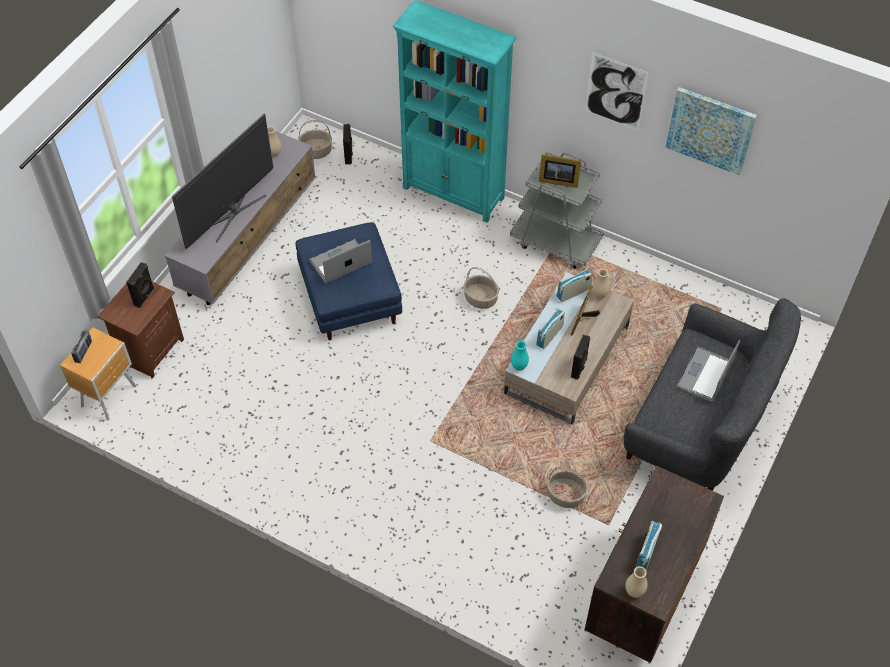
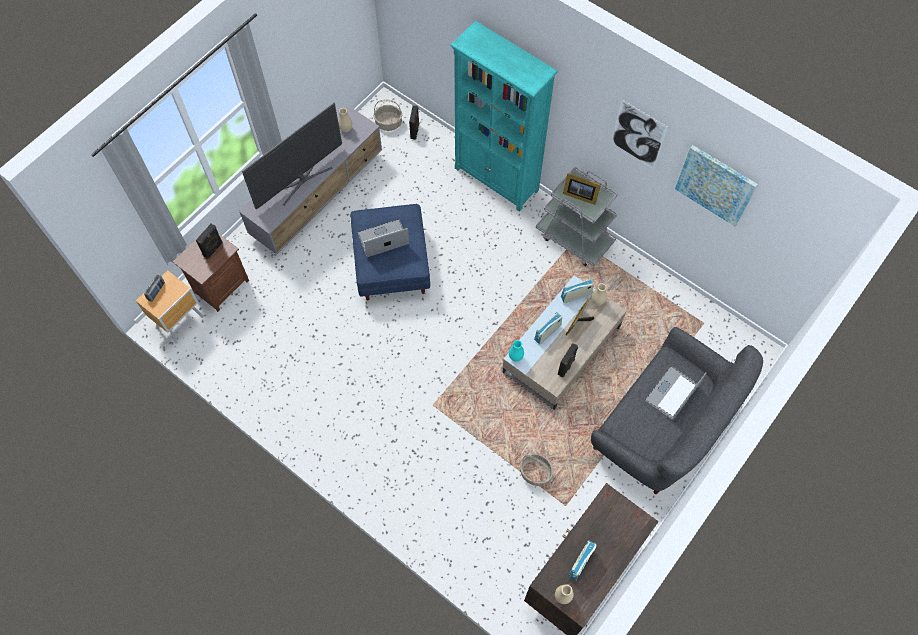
camera: 10 degrees right, 10 degrees up
(481, 298) = (500, 282): basket -> none

